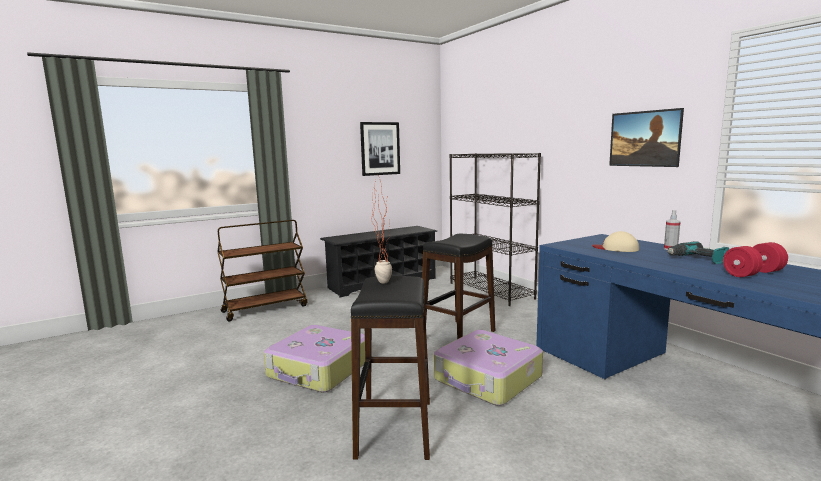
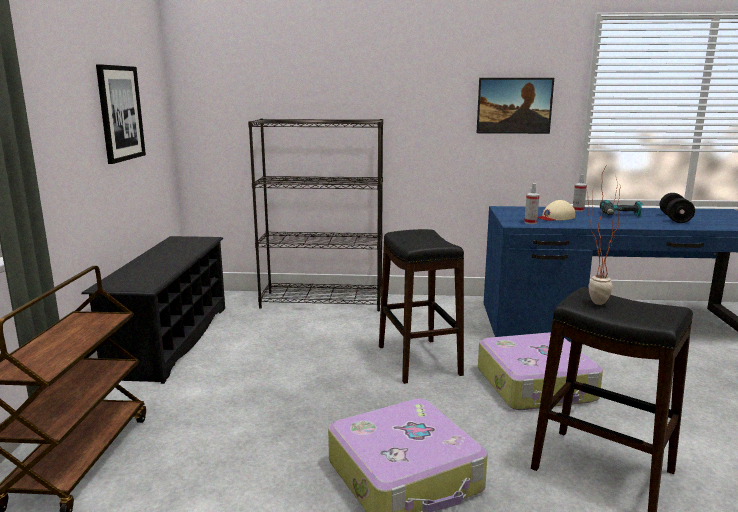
camera: 55 degrees left, 5 degrees up
(574, 247) = (530, 222): none -> spray bottle
(753, 273) = (674, 218): red dumbbell -> black dumbbell

